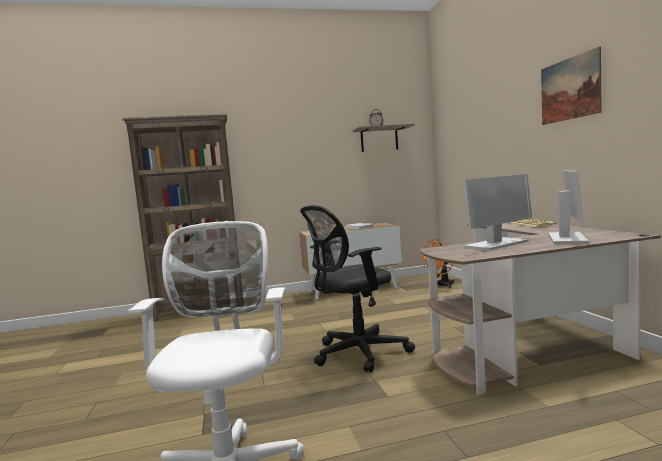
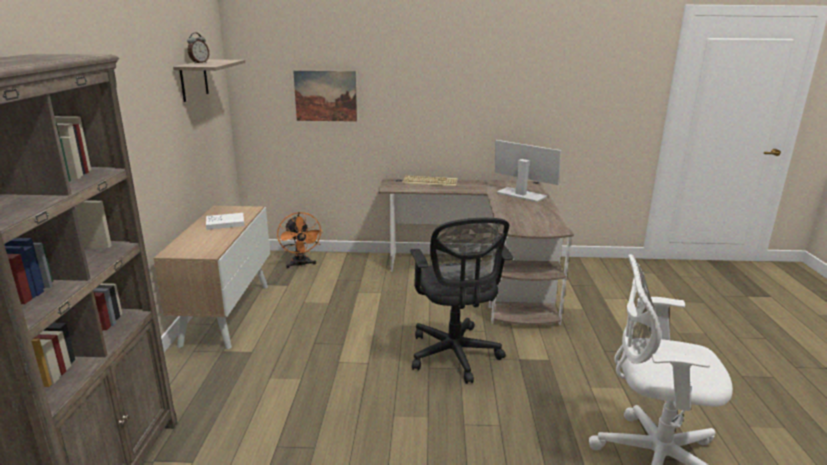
camera: 75 degrees left, 15 degrees up
(496, 244) = (518, 212): monitor -> none
(569, 89) = (469, 64): picture -> picture (325, 96)

